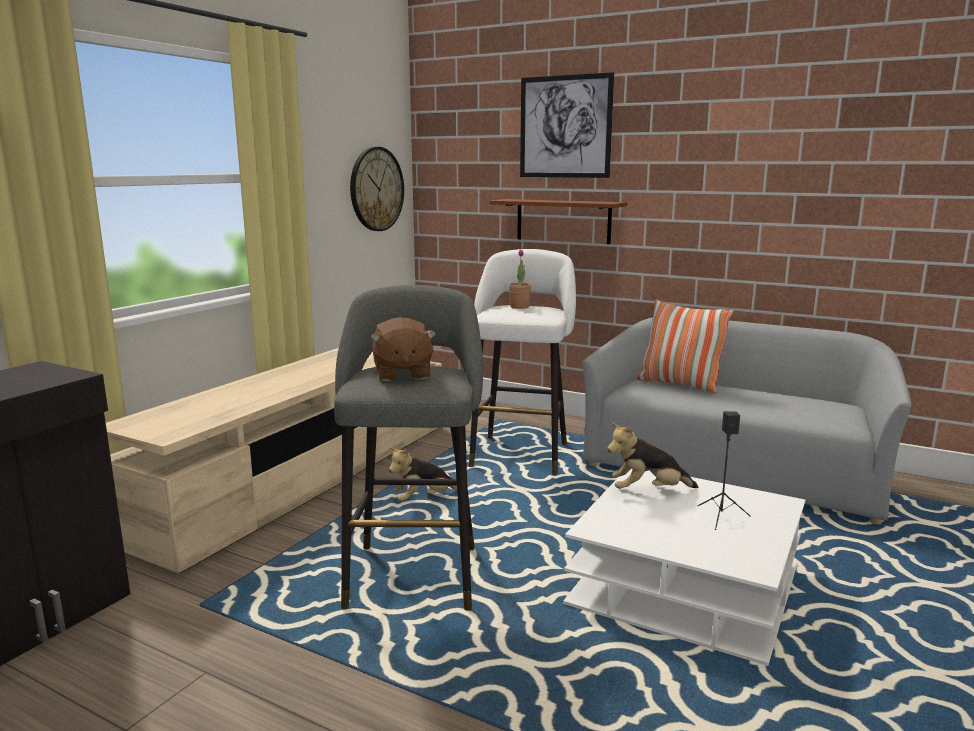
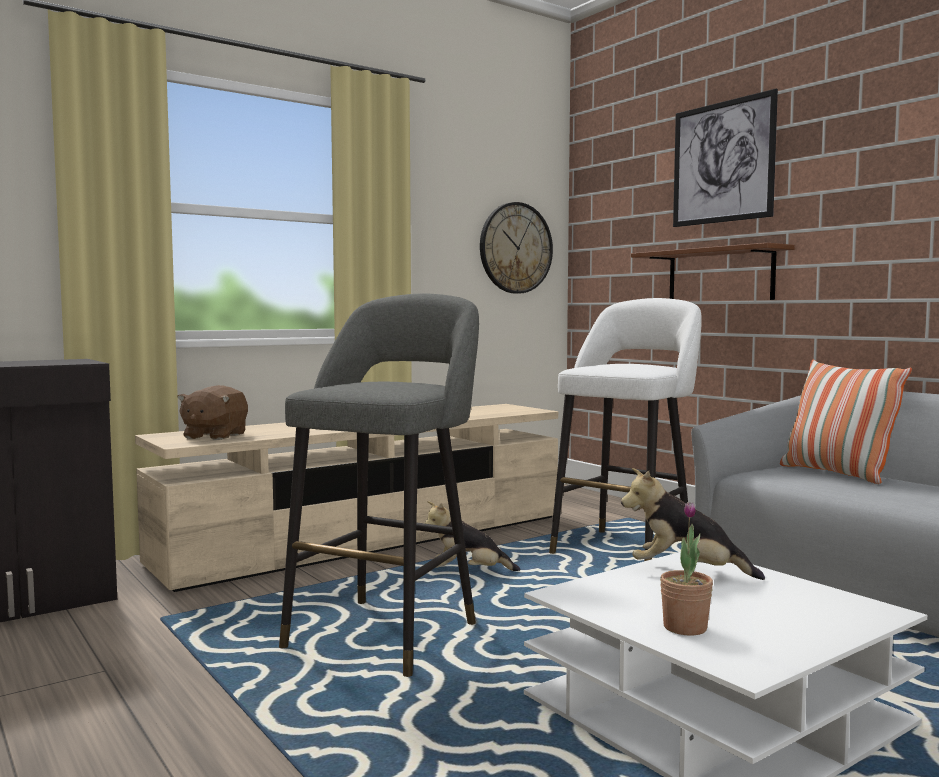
camera: 25 degrees right, 10 degrees down
(402, 374) = (377, 383): brown plush toy -> brown plush toy (214, 436)
(519, 307) = (627, 363): potted plant -> potted plant (685, 627)
(721, 517) = (761, 611): black speaker -> none

